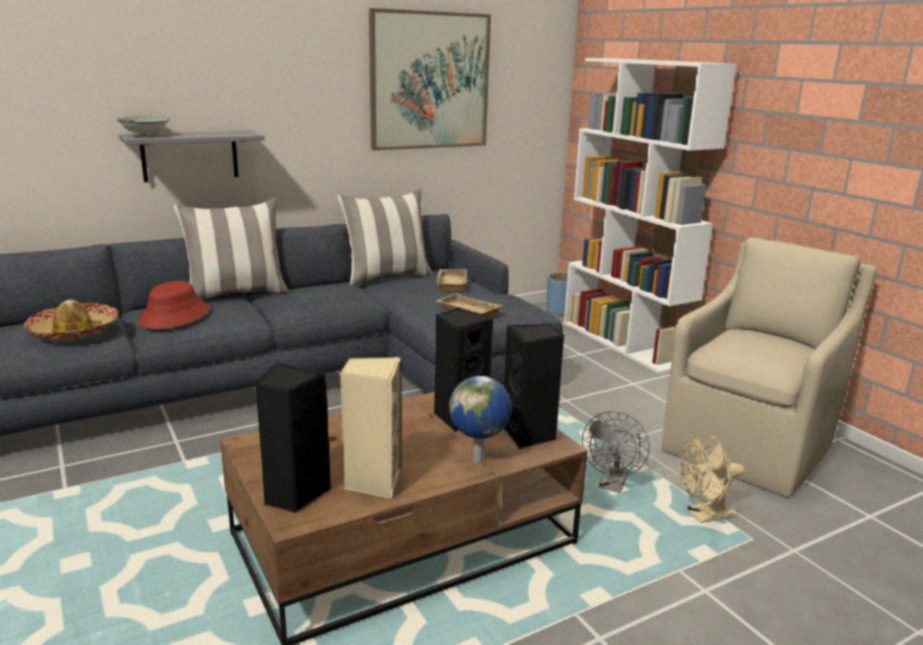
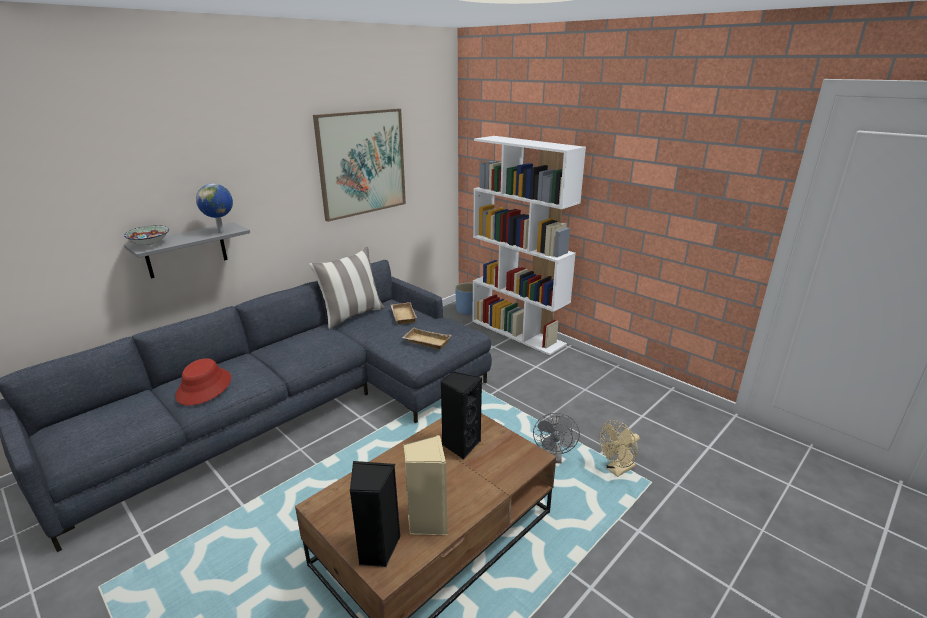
camera: 15 degrees left, 5 degrees up
(74, 331) = (124, 420): hat -> none
(236, 294) = (243, 353): pillow -> none
(479, 460) = (490, 482): globe -> globe (221, 232)
(529, 435) = (514, 451): black speaker -> none
(750, 446) = (624, 406): beige armchair -> none

